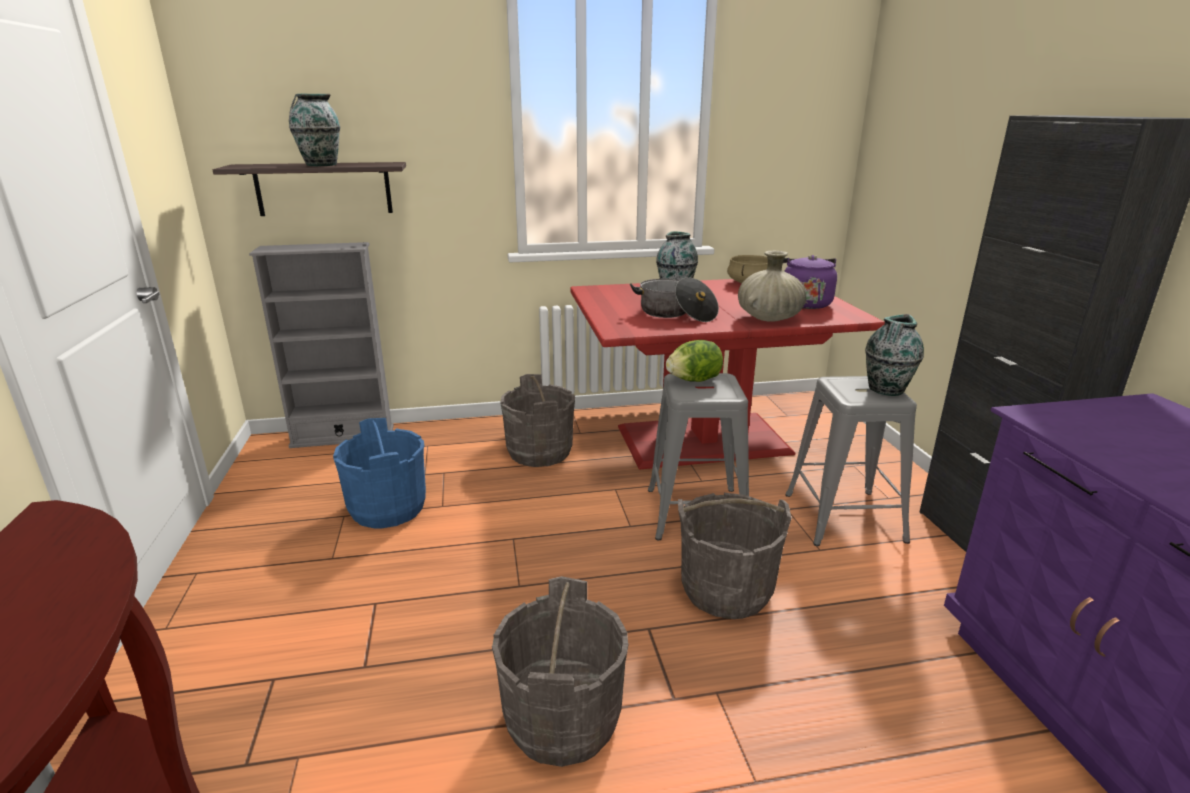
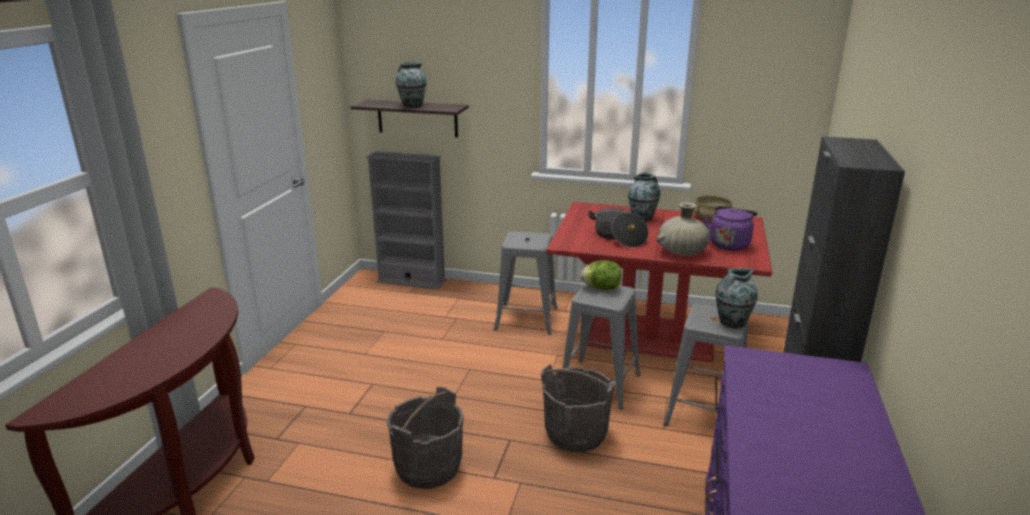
camera: 25 degrees right, 0 degrees up
(387, 508) = (410, 333): blue bucket -> none
(539, 452) = (526, 318): grey bucket -> grey stool

